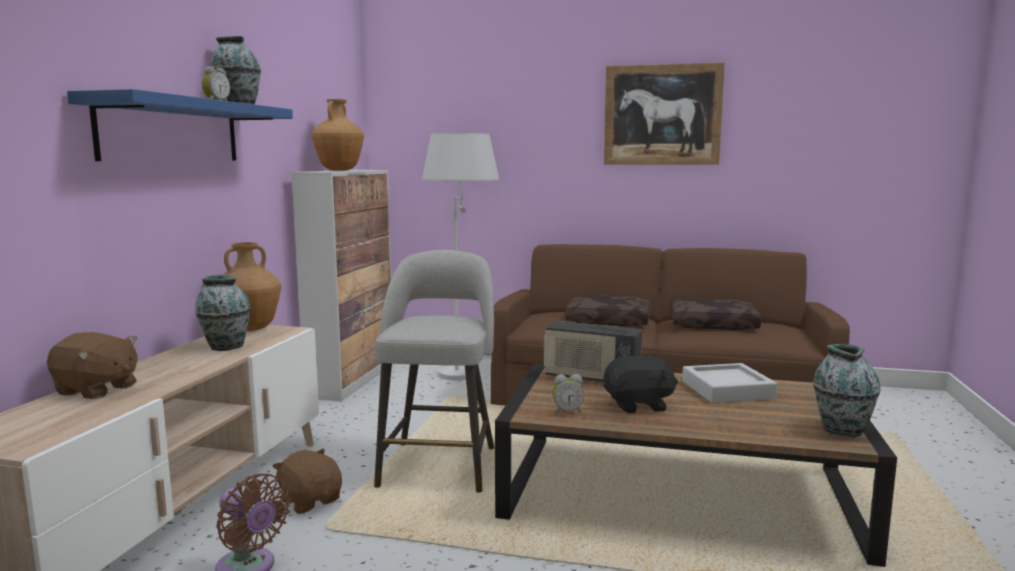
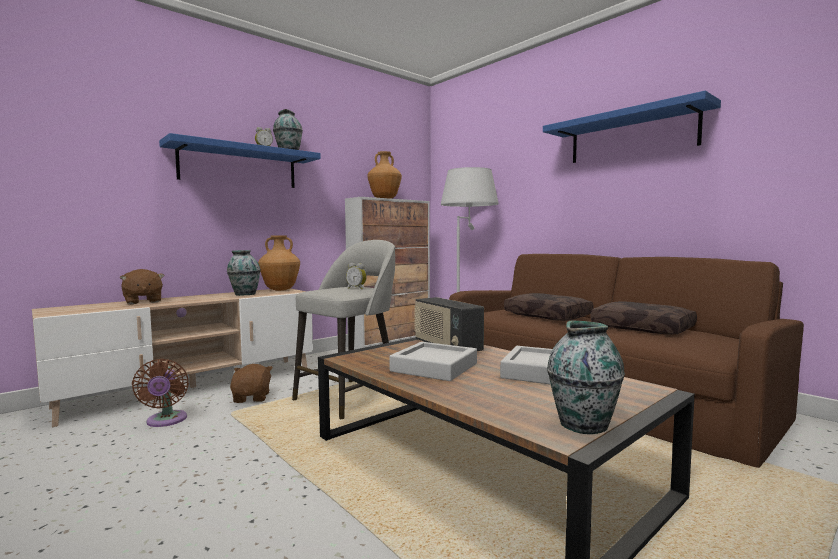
camera: 35 degrees right, 5 degrees down
(567, 411) = (373, 361): alarm clock -> alarm clock (357, 288)
(638, 405) = (434, 367): black plush toy -> grey tray
(662, 115) = (631, 136): picture -> blue shelf

